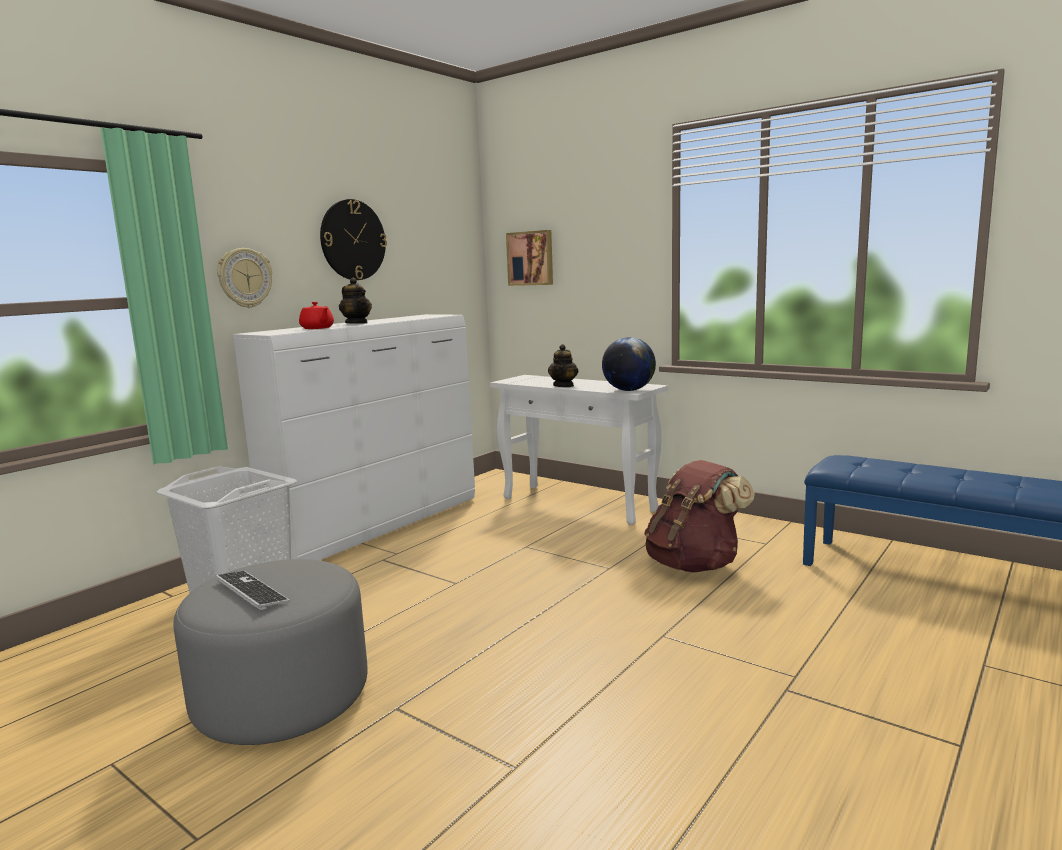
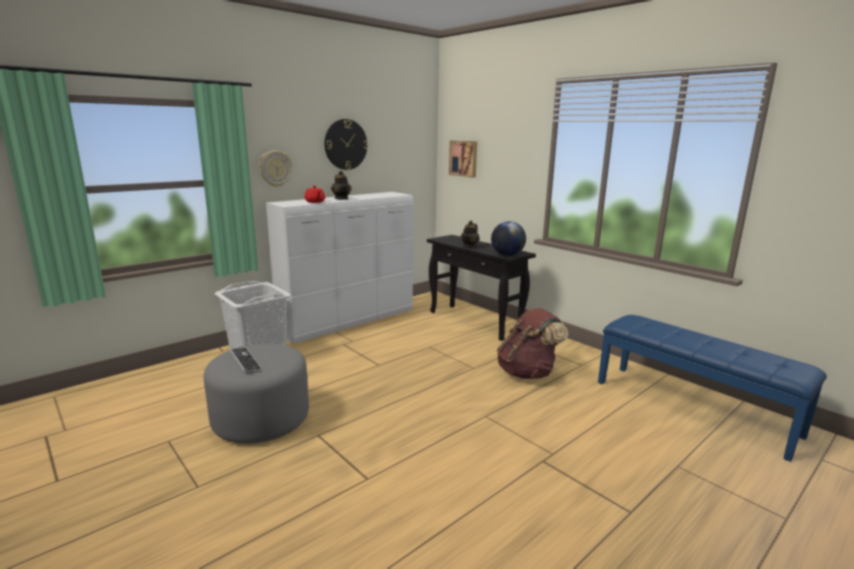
camera: 10 degrees right, 5 degrees up
(579, 504) = (475, 322): white console table -> black console table

